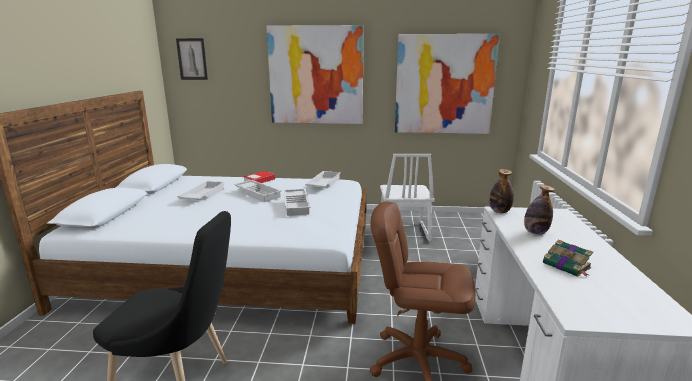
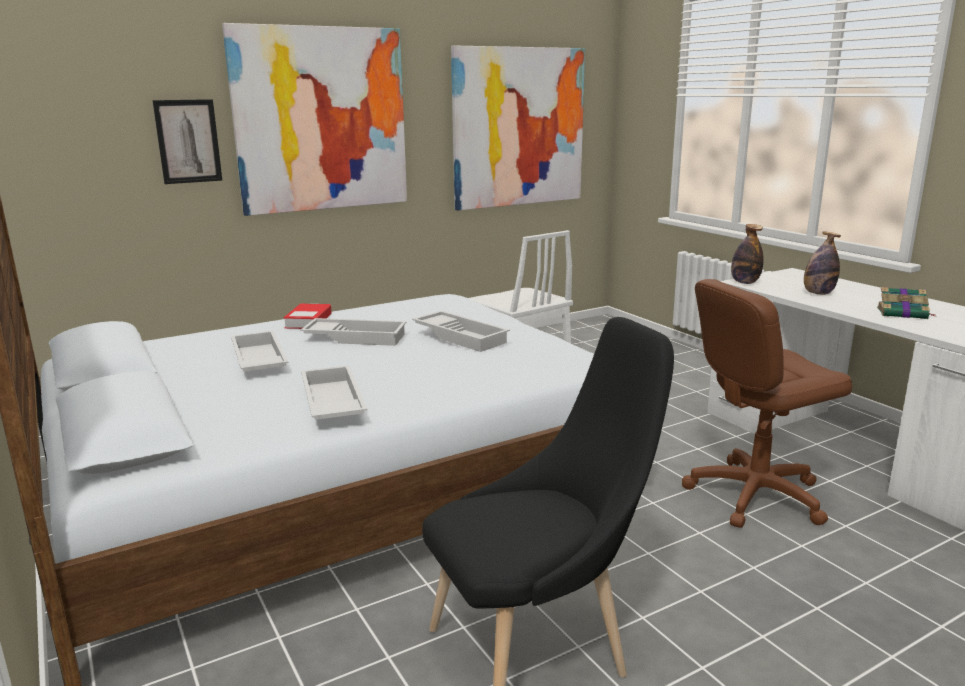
camera: 35 degrees left, 0 degrees up
(192, 59) = (50, 92): picture -> picture (188, 141)
(323, 184) = (425, 305): white tray -> white tray (331, 404)

